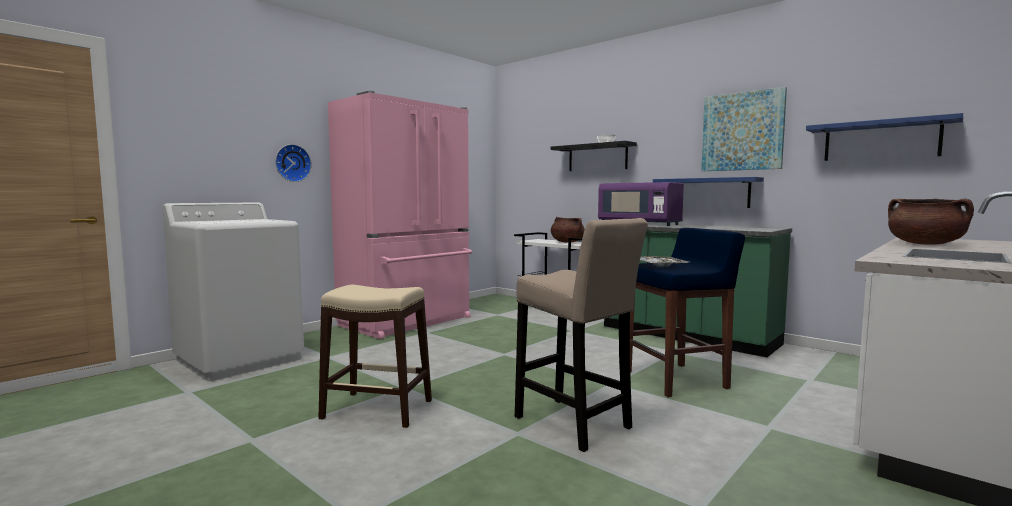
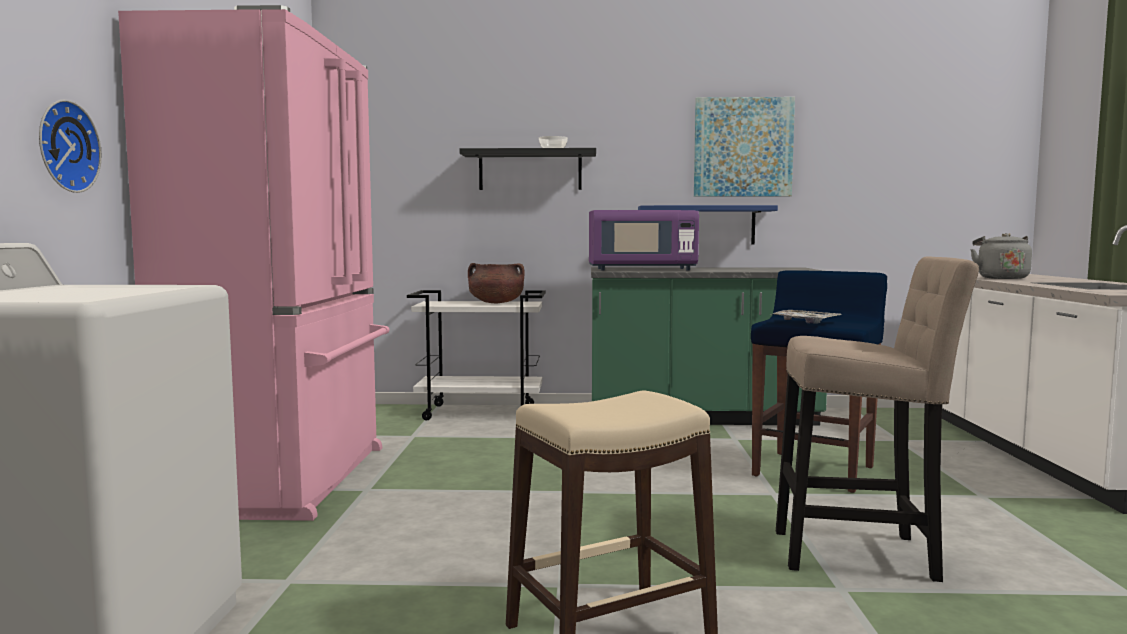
camera: 40 degrees left, 0 degrees up
(880, 140) = (888, 169): blue shelf -> none
(925, 244) = (1000, 278): brown cooking pot -> grey kettle

